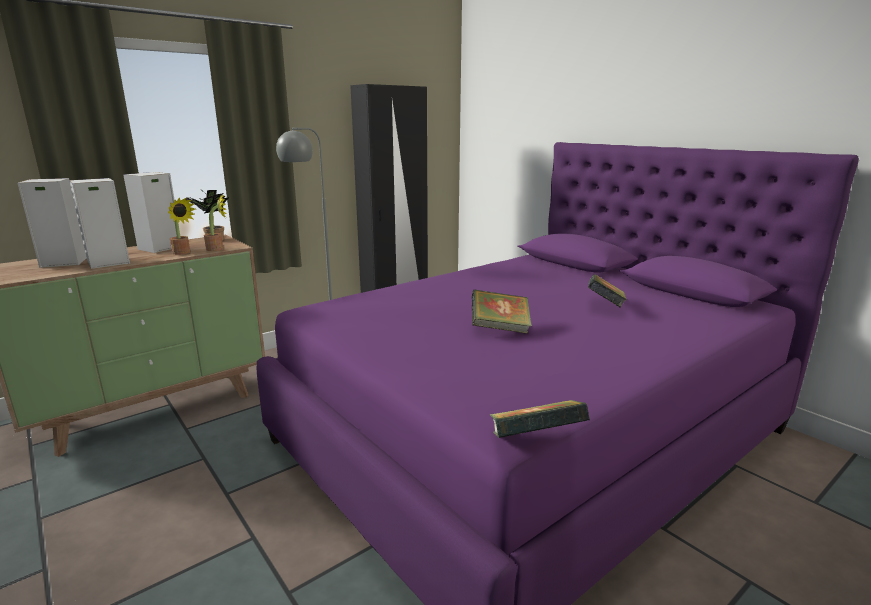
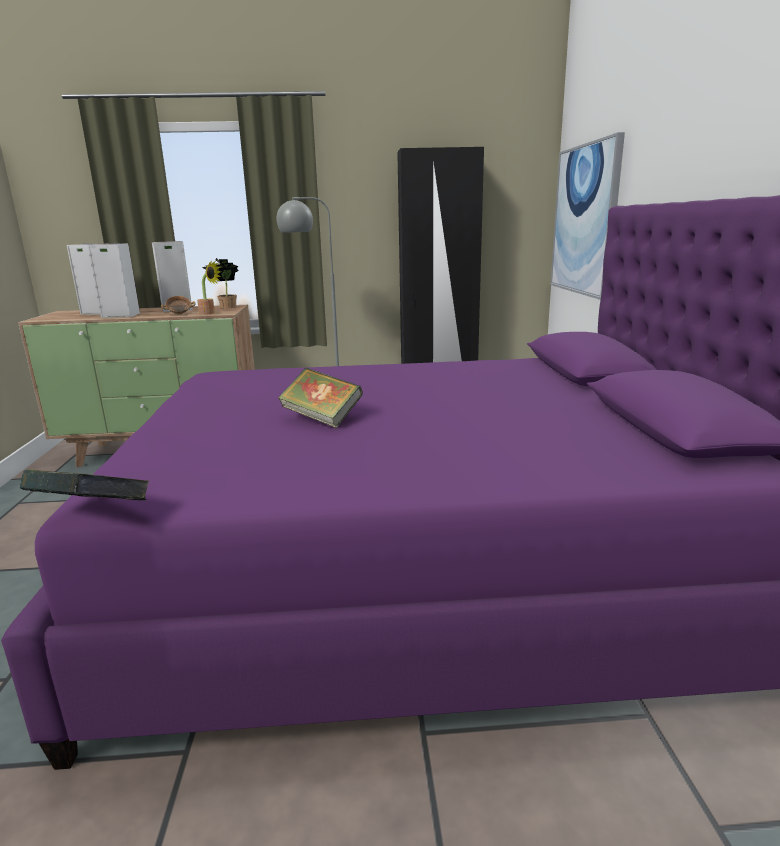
camera: 35 degrees right, 0 degrees up
(183, 253) = (179, 314): potted plant -> bowl
(504, 148) = (584, 220): none -> picture
(605, 306) = (494, 421): book -> none

